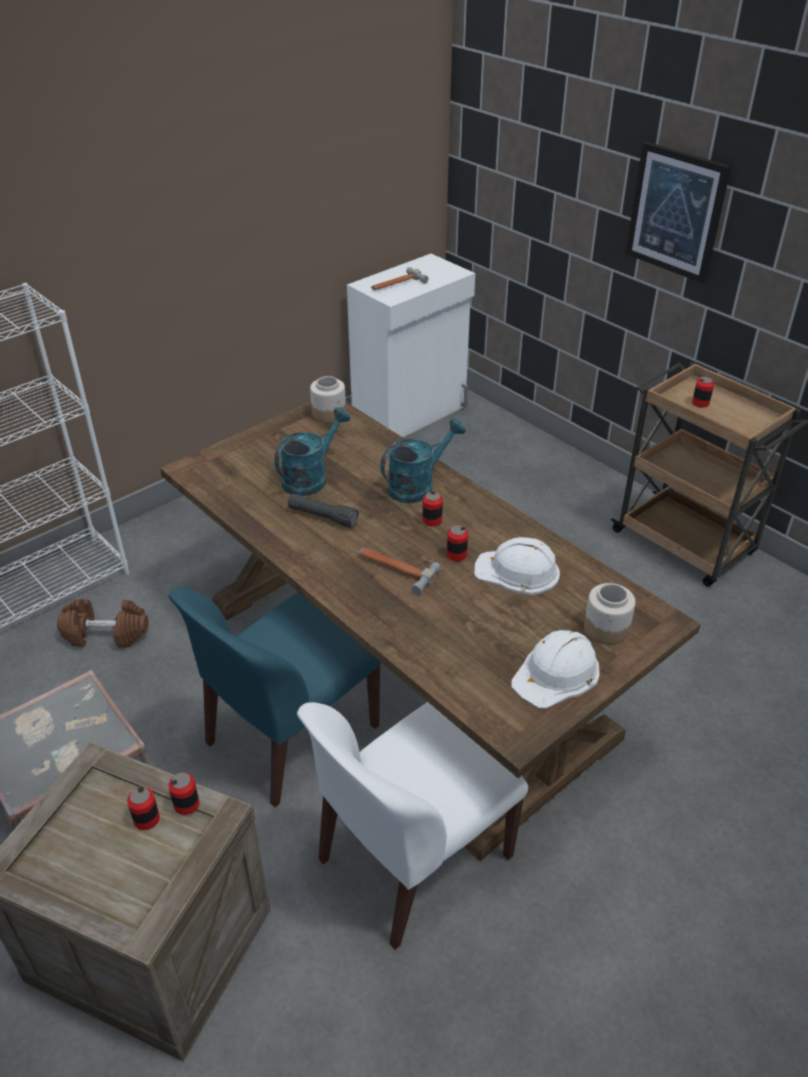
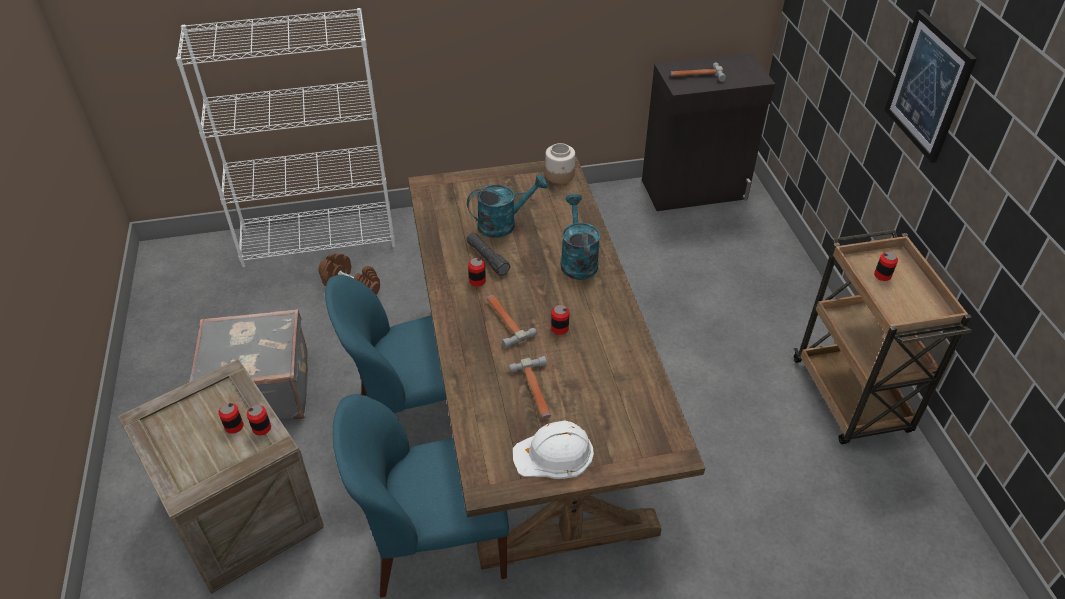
camera: 30 degrees right, 5 degrees up
(411, 414) = (695, 190): white cabinet -> black cabinet
(411, 860) = (435, 543): white chair -> blue chair
(417, 486) = (577, 260): turquoise watering can -> turquoise watering can turned 90 degrees counterclockwise
(432, 520) = (564, 293): can -> can (477, 281)
(486, 622) = (536, 391): none -> hammer
(518, 571) = (595, 361): white hard hat -> none
(606, 629) = (623, 437): jar -> none

